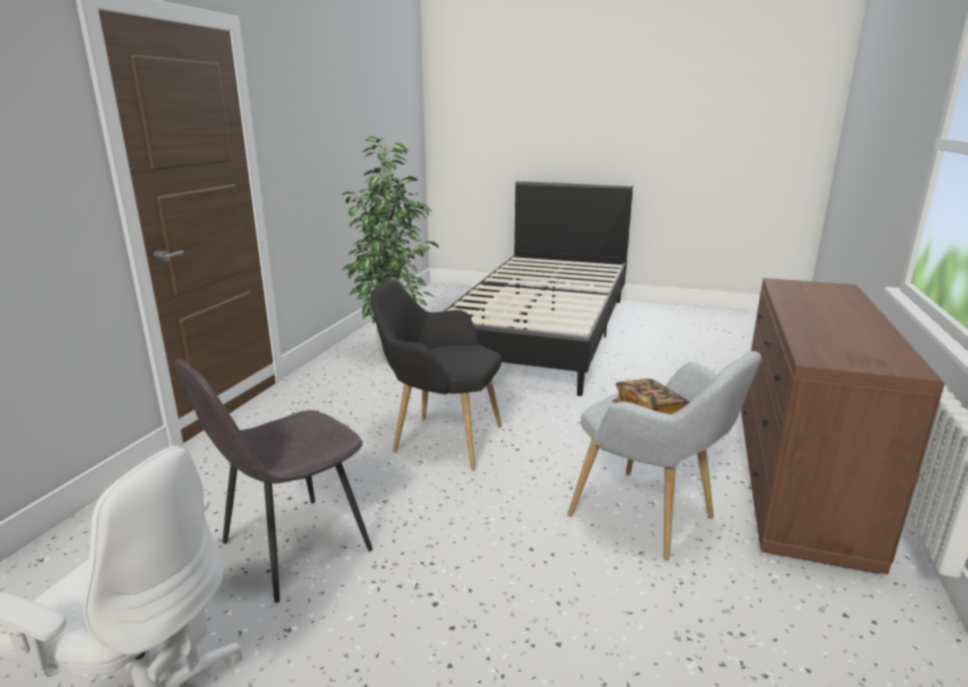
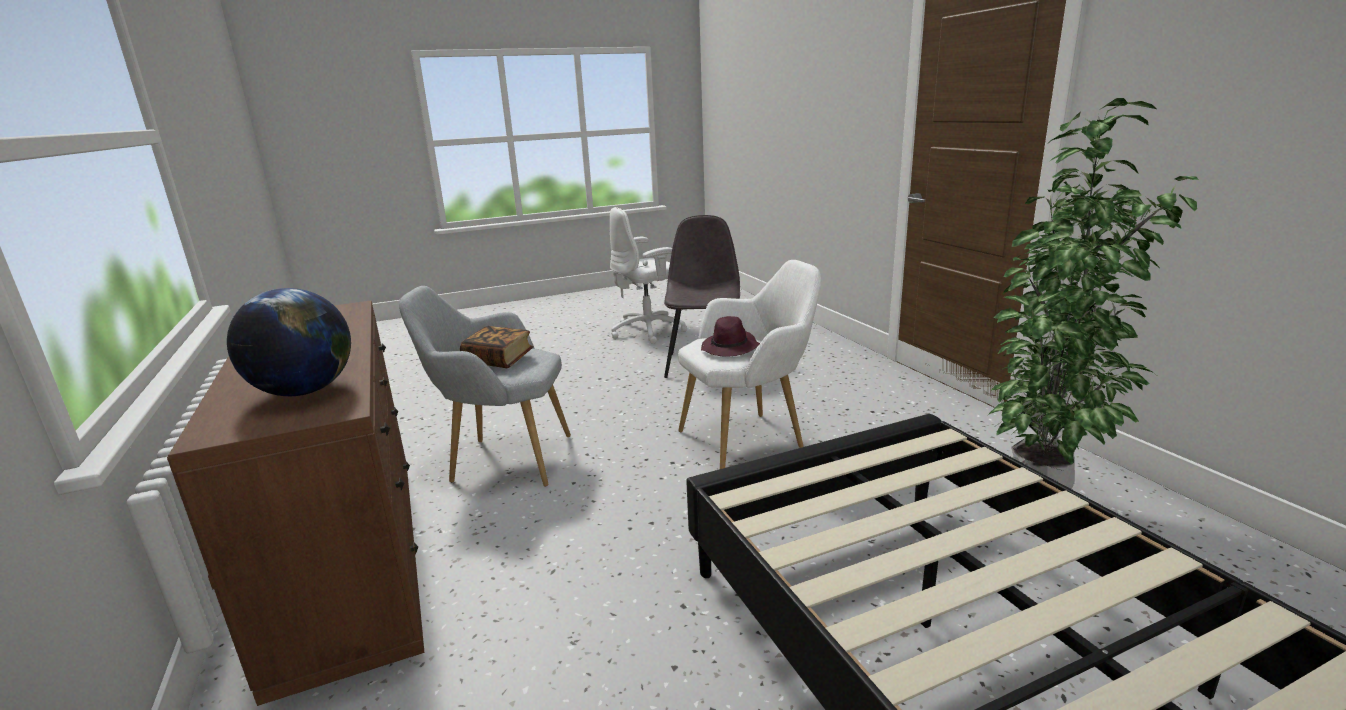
camera: 140 degrees right, 0 degrees up
(440, 439) = (749, 439): black armchair -> white armchair
(457, 355) = (730, 349): none -> purple hat
(806, 293) = (304, 391): none -> globe

